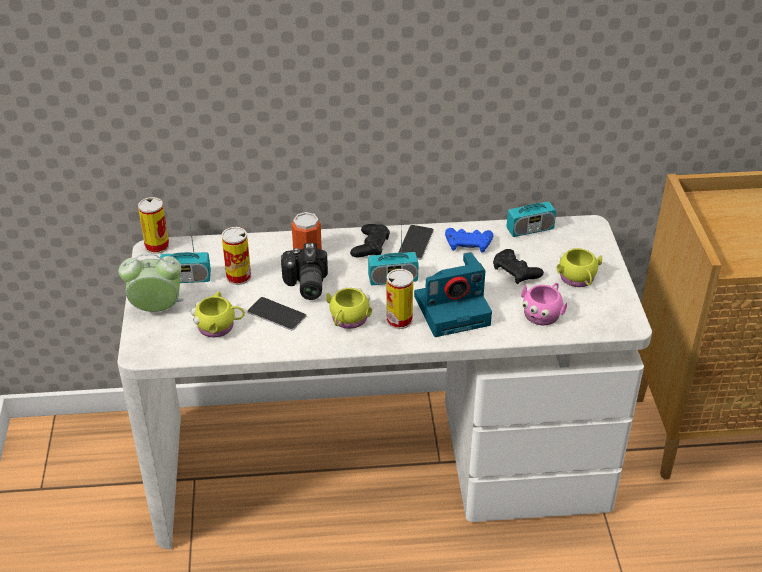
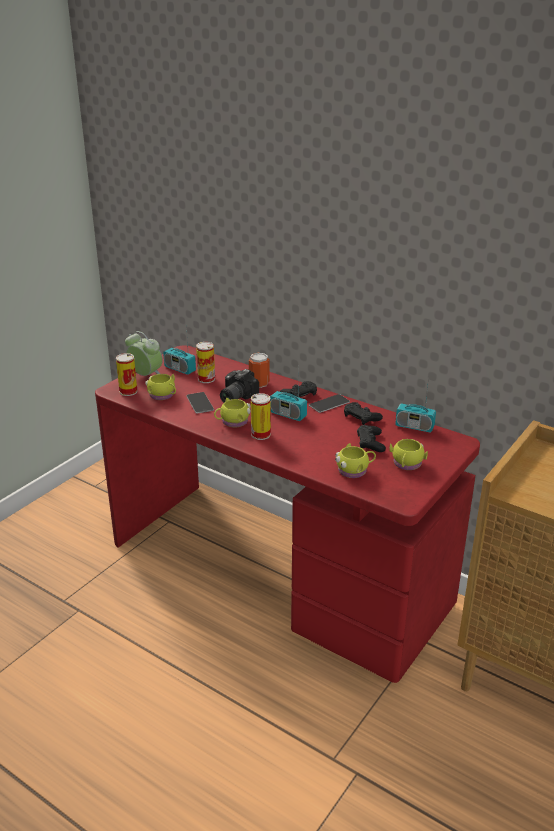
camera: 40 degrees right, 10 degrees down
(157, 246) = (187, 350): can -> can (128, 391)
(380, 463) = (277, 570): white desk -> red desk
(453, 309) = (300, 444): camera -> none
(468, 244) = (361, 417): blue game controller -> black game controller
(543, 313) = (354, 470): pink mug -> yellow mug

